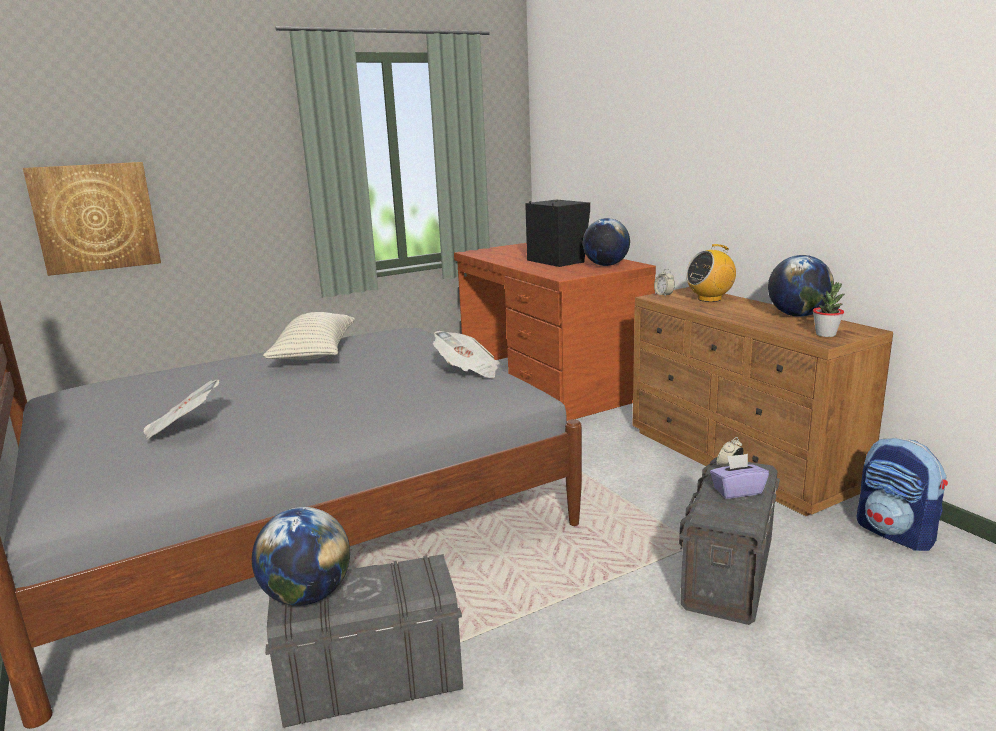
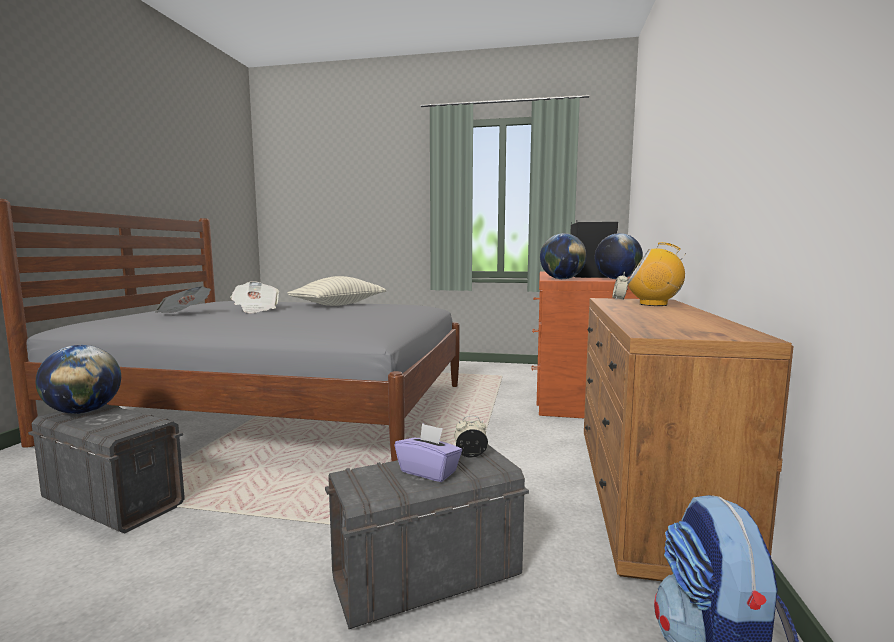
camera: 40 degrees right, 10 degrees down
(95, 217) = (312, 222): picture -> none
(468, 371) = (373, 322): newspaper -> newspaper (256, 310)
(797, 315) = (704, 320): globe -> globe (562, 279)
(826, 334) = (676, 331): potted plant -> none

